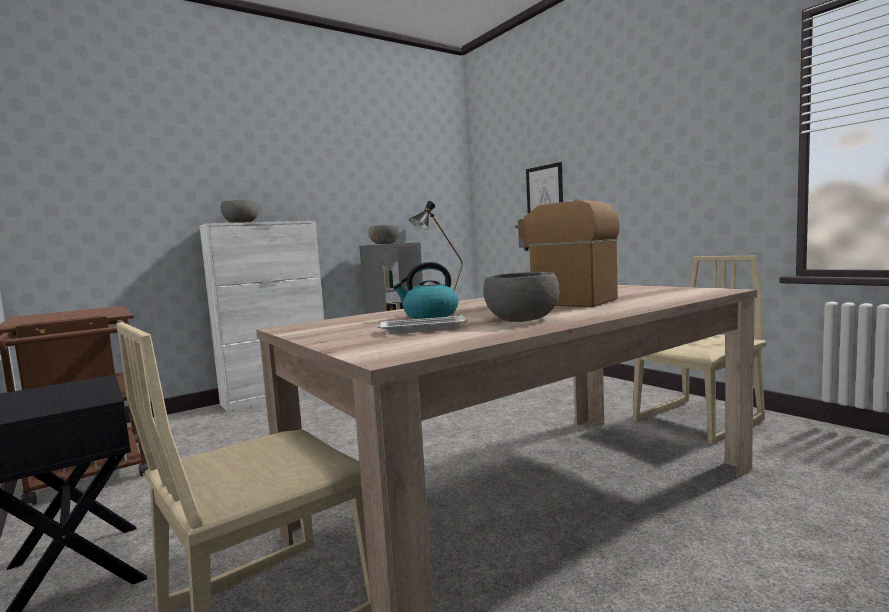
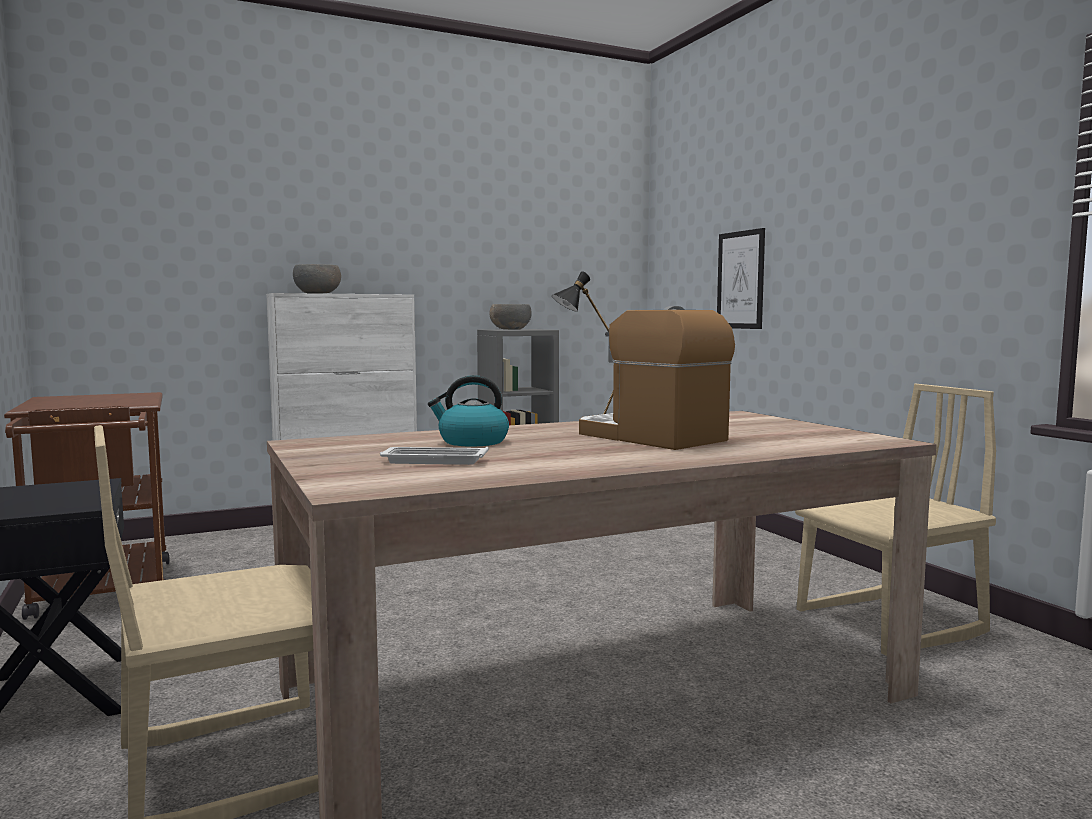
camera: 10 degrees right, 0 degrees up
(522, 319) = (563, 459): grey bowl -> none

